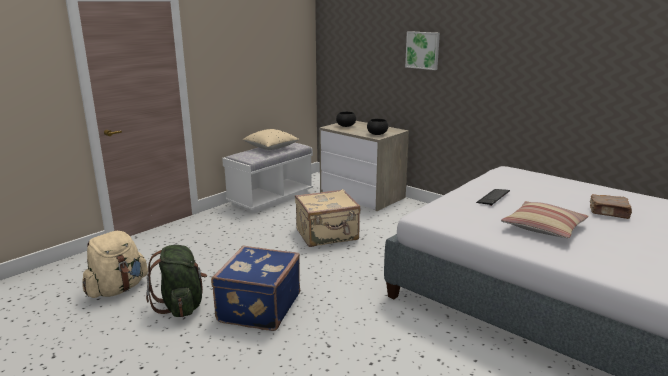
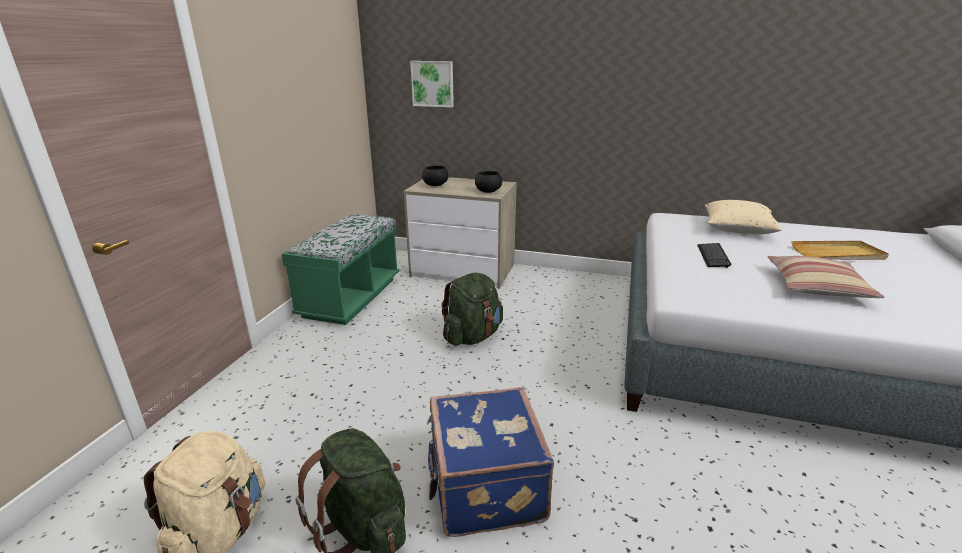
camera: 25 degrees left, 5 degrees up
(270, 198) = (351, 297): white bench -> green bench
(271, 148) = (344, 228): beige pillow -> beige pillow (737, 230)
(327, 235) = (472, 336): beige suitcase -> green backpack
(423, 50) = (533, 77): picture -> picture (433, 83)
(609, 213) = (838, 254): brown book -> beige tray

